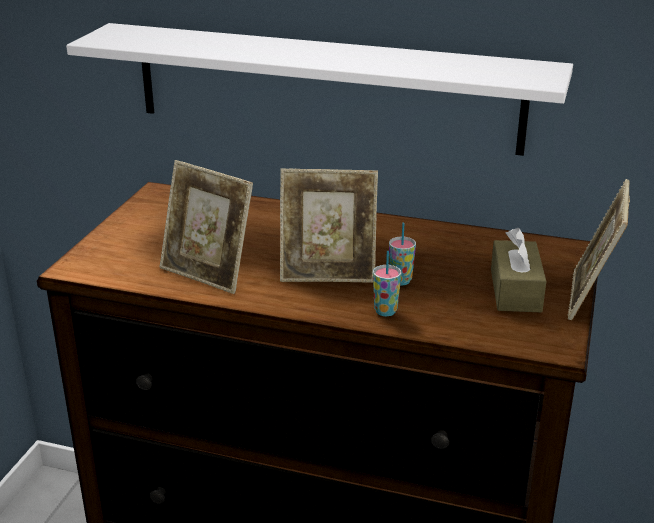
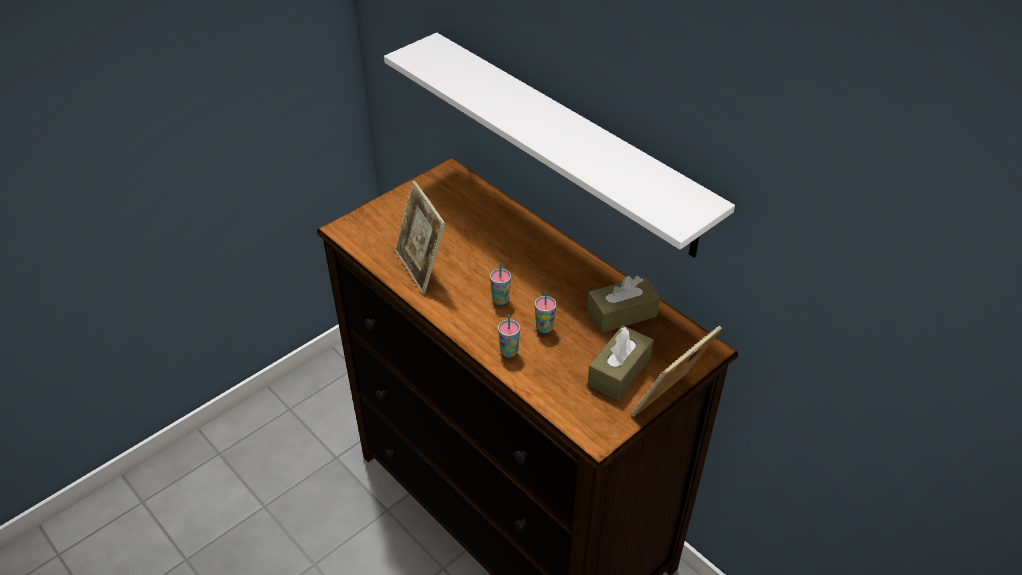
camera: 30 degrees right, 15 degrees up
(328, 273) = (500, 300): picture frame -> cup
(464, 247) = (622, 313): none -> brown tissue box

